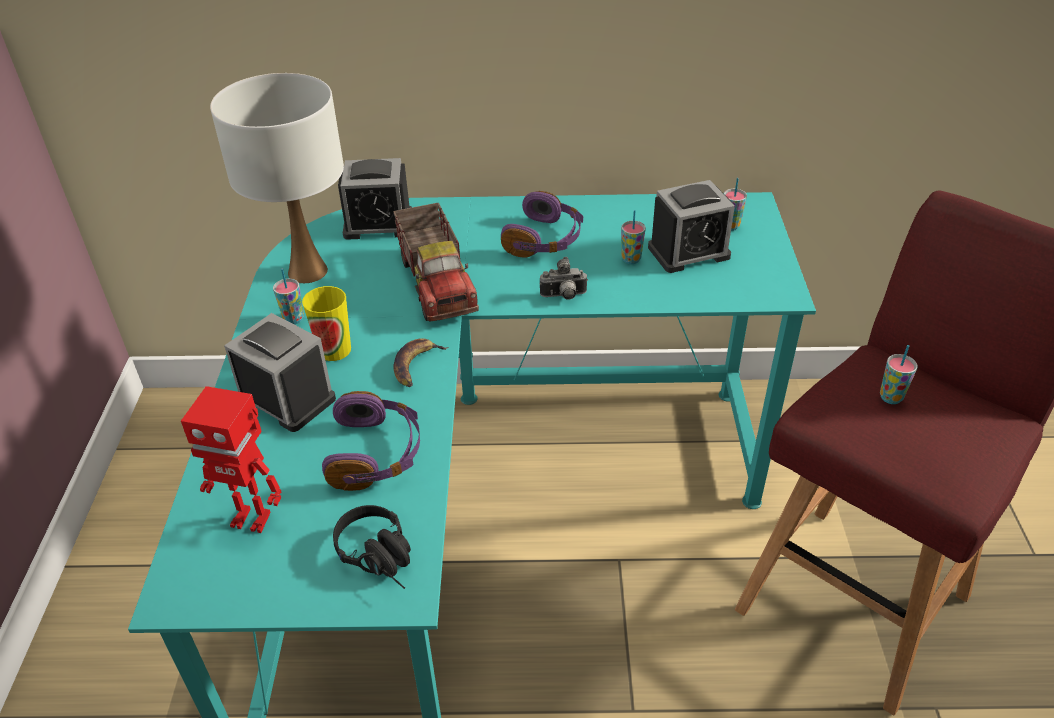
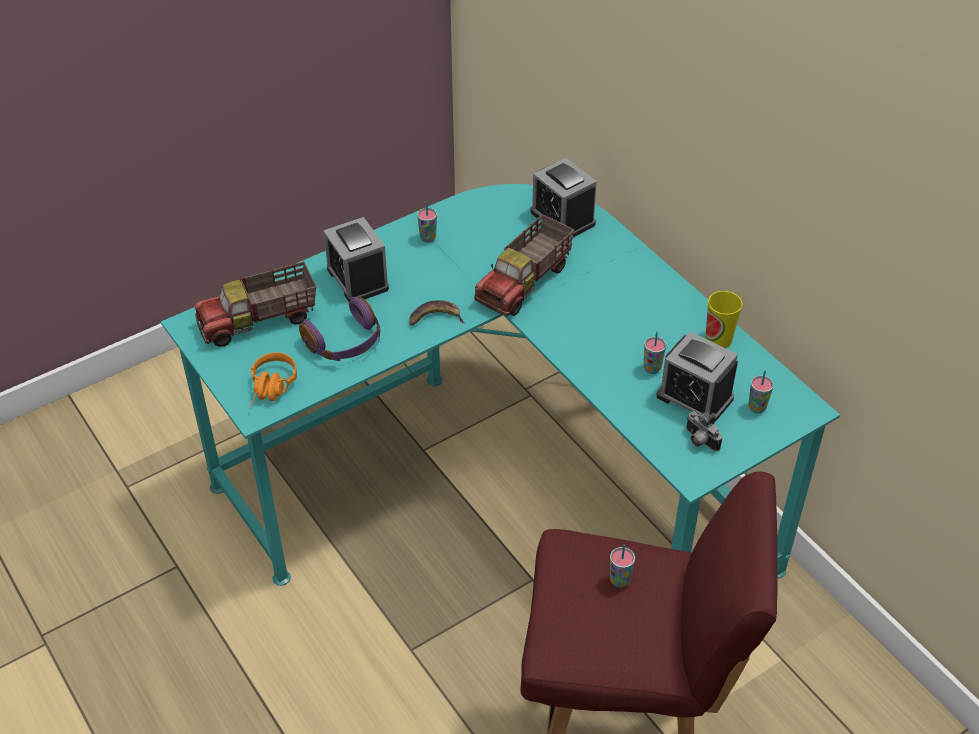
camera: 55 degrees right, 5 degrees up
(252, 518) = (259, 321): toy robot -> toy truck
(287, 398) = (357, 279): alarm clock -> alarm clock turned 150 degrees clockwise
(307, 271) = (479, 215): white table lamp -> none
(334, 350) = (416, 273): cup -> cup (718, 339)
(382, 558) = (272, 389): black headphones -> orange headphones
(545, 240) = (629, 311): purple headphones -> none
(564, 296) = (572, 353): camera -> camera (699, 441)

